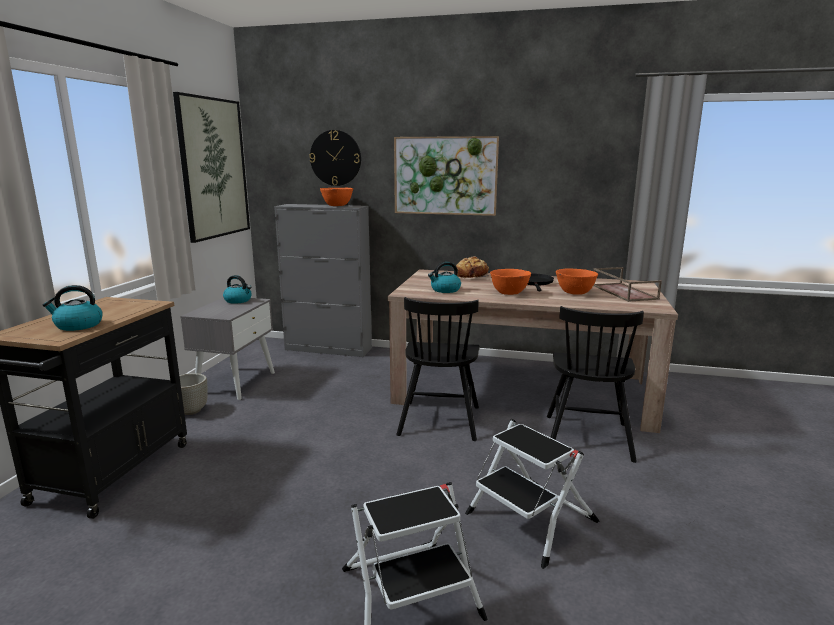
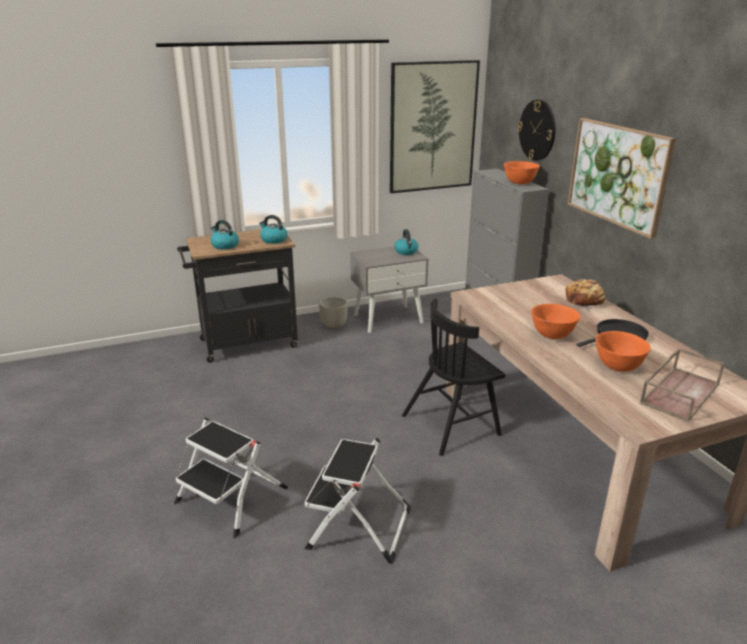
camera: 55 degrees right, 10 degrees up
(445, 290) = (508, 306): kettle -> kettle (273, 240)
(587, 434) = (536, 517): black chair -> none

